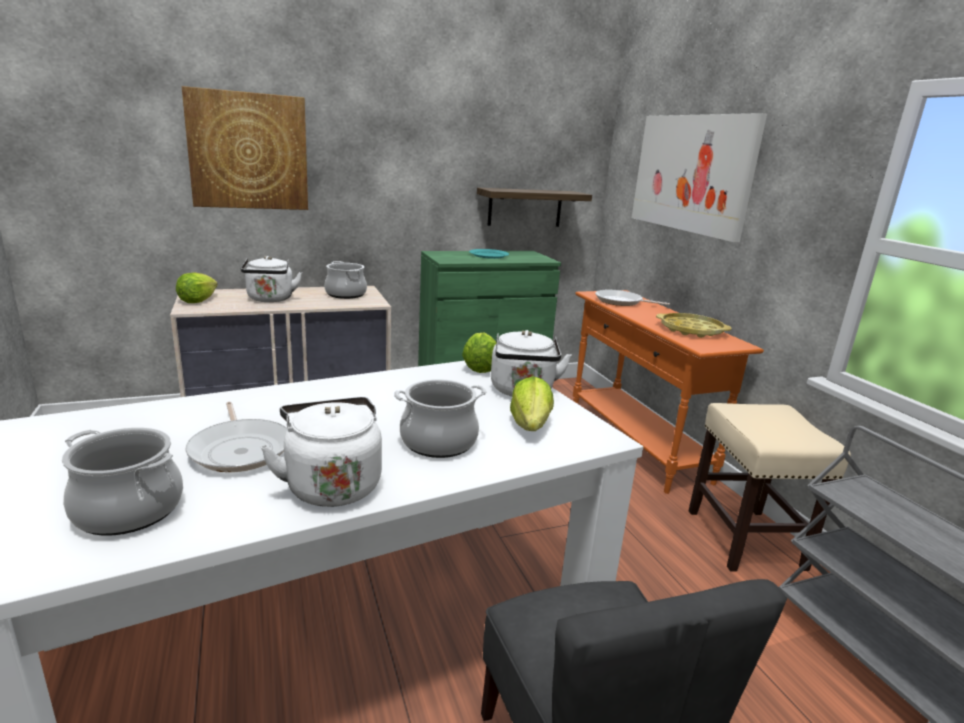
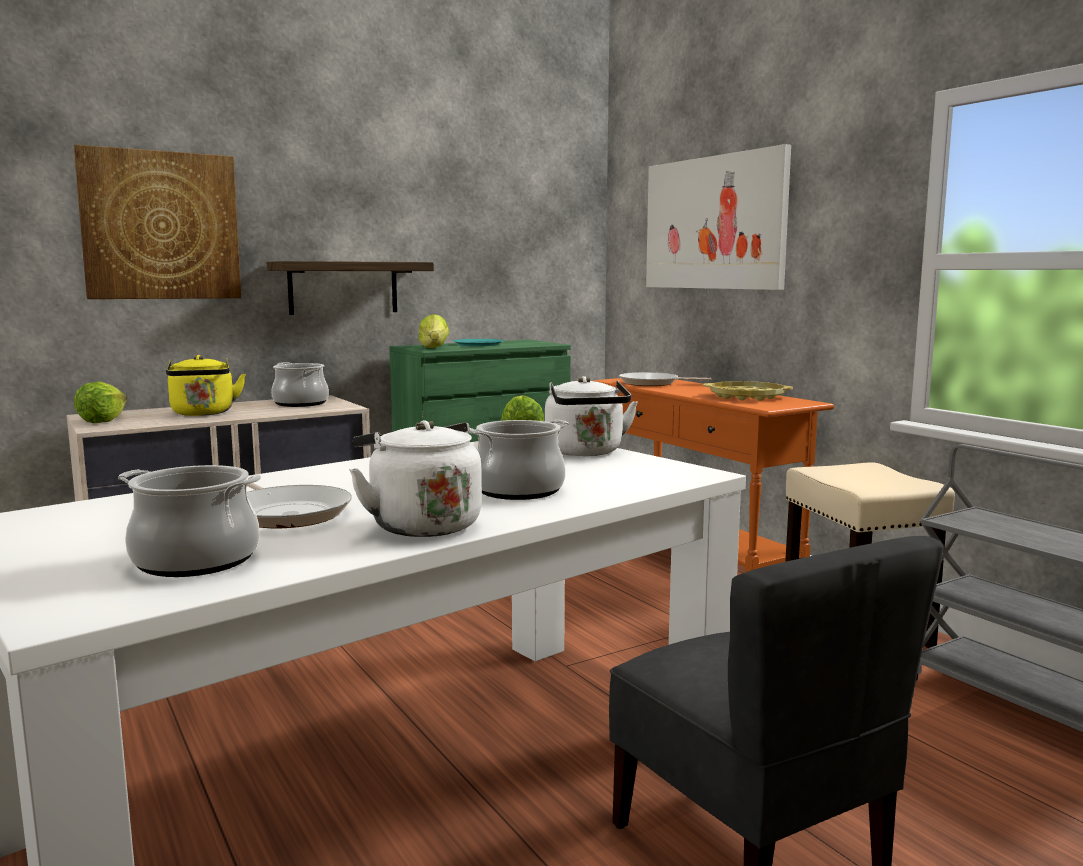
camera: 10 degrees left, 10 degrees down
(270, 299) = (203, 413): white kettle -> yellow kettle
(525, 207) = (513, 286): shelf -> shelf (343, 288)
(530, 425) = (613, 472): lettuce -> lettuce (434, 348)

